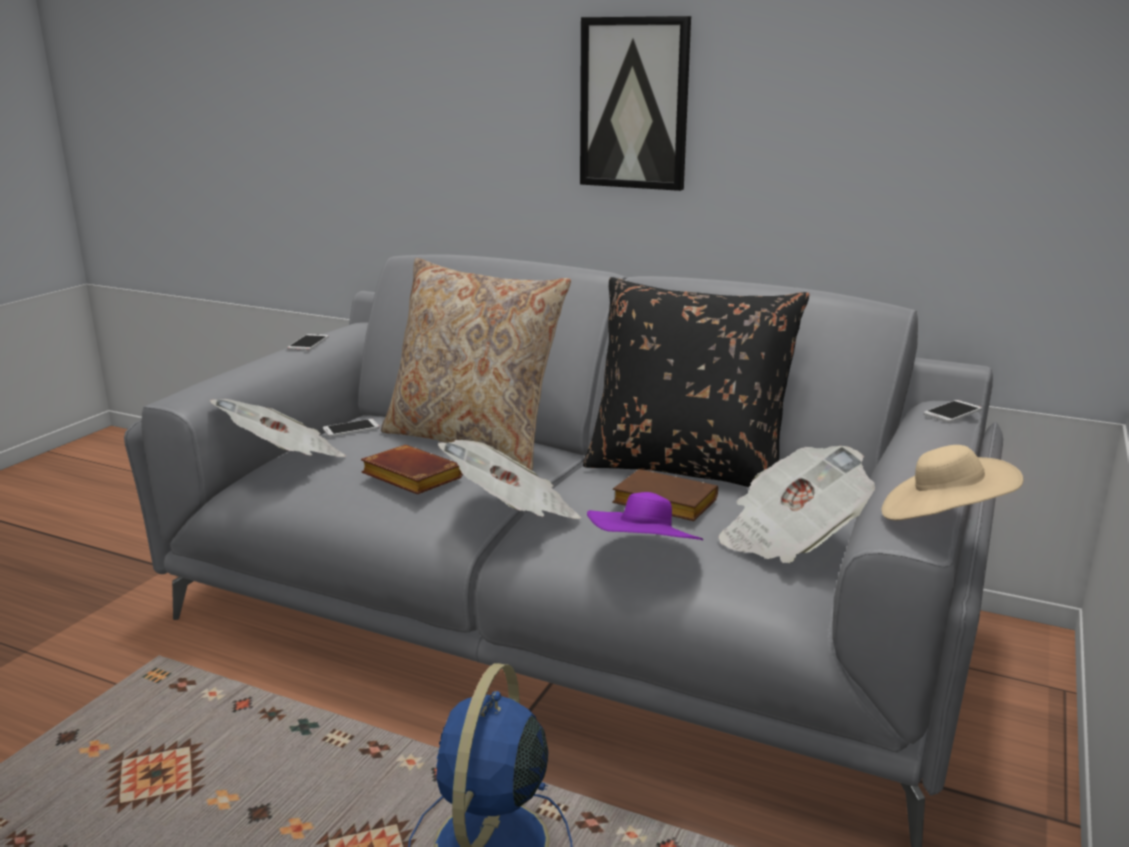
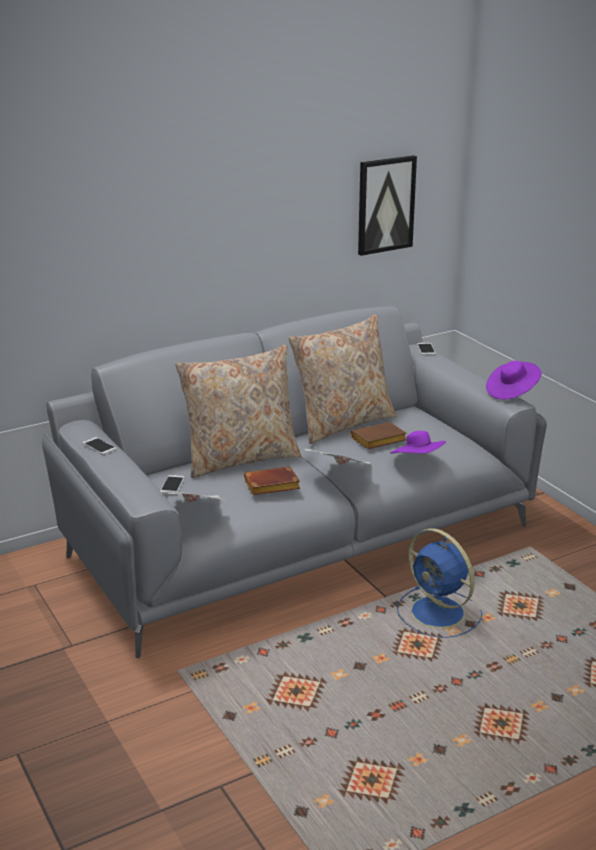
camera: 55 degrees left, 5 degrees up
(634, 104) = (230, 231): picture -> picture (385, 205)
(687, 468) = (343, 423): black pillow -> beige pillow
(790, 537) = (437, 429): newspaper -> none
(942, 519) = (512, 392): beige hat -> purple hat

